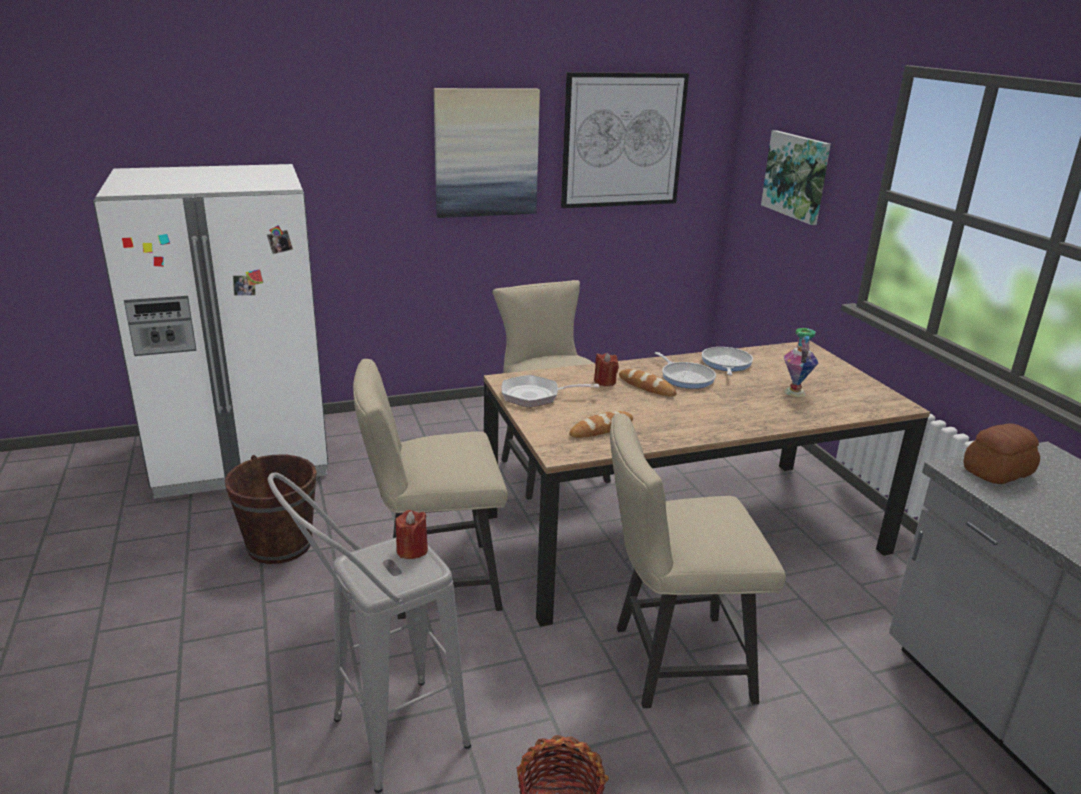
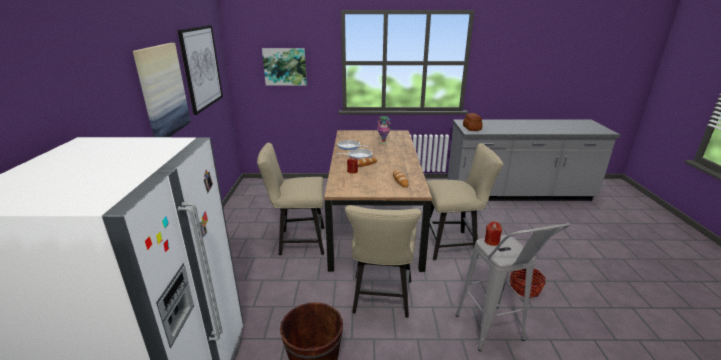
camera: 70 degrees left, 0 degrees up
(535, 396) = (359, 188): frying pan -> none
(671, 663) = (453, 244): beige chair -> beige chair turned 105 degrees counterclockwise

